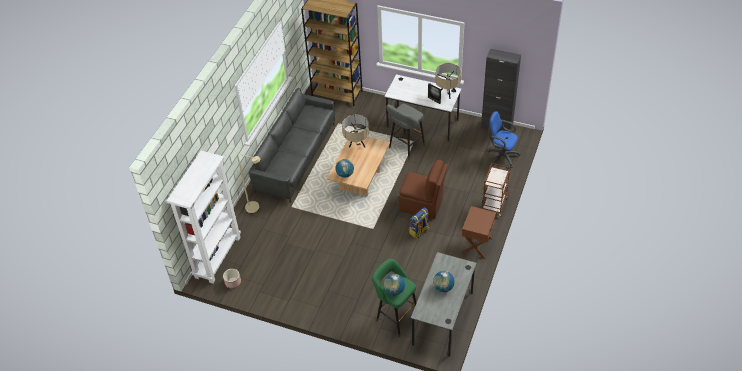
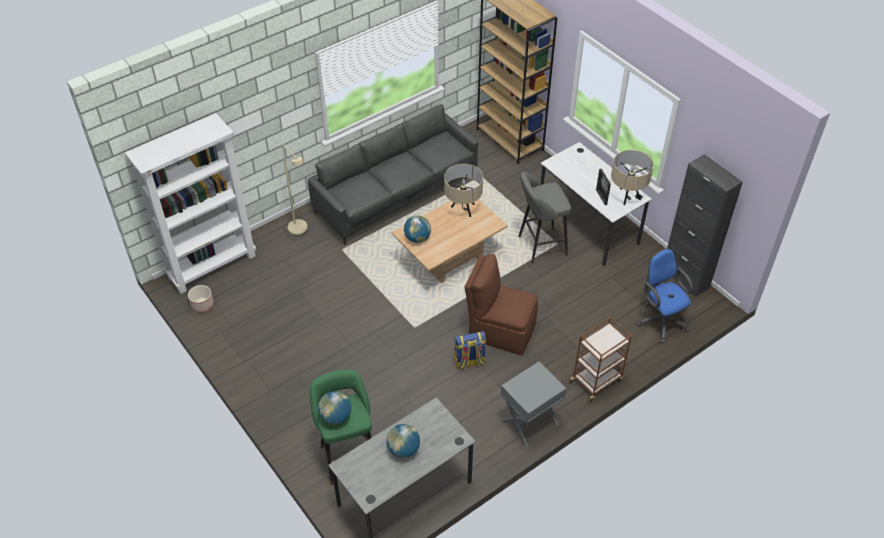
camera: 30 degrees right, 0 degrees up
(422, 205) = (500, 331): brown chair -> brown chair turned 150 degrees clockwise
(477, 245) = (530, 422): brown nightstand -> grey nightstand

